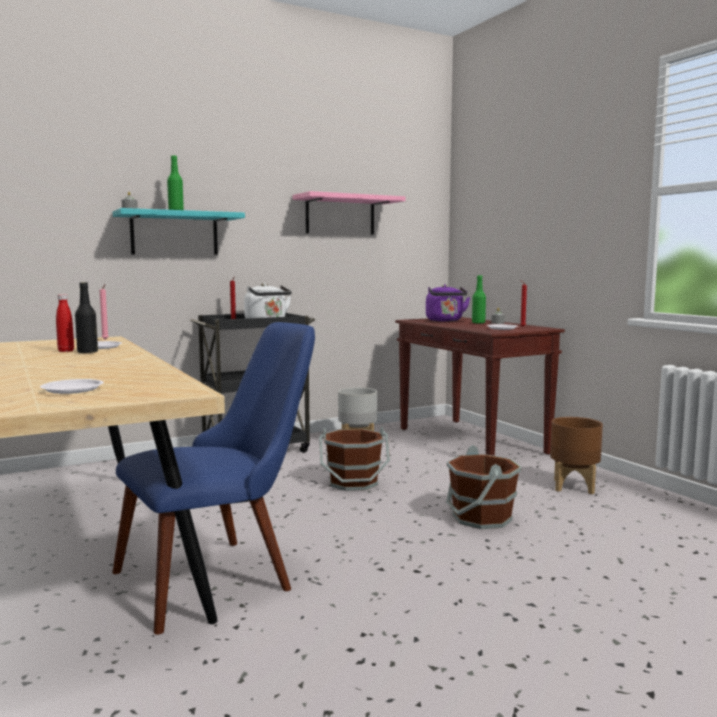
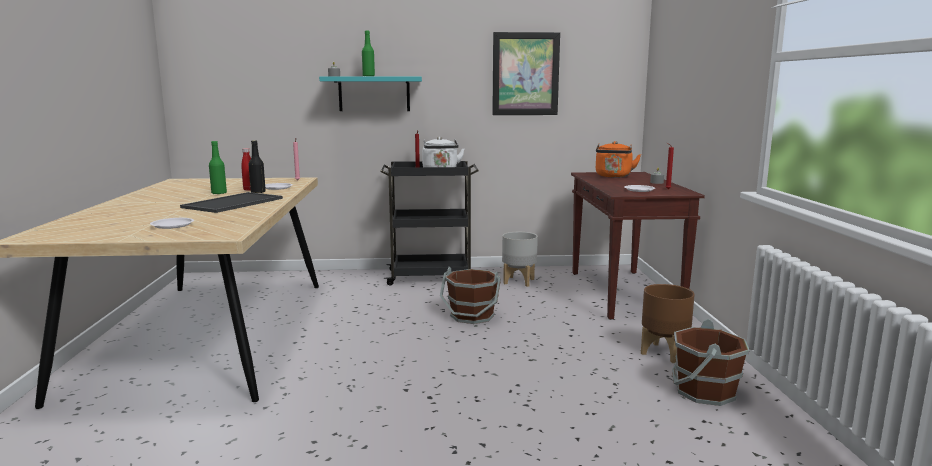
camera: 25 degrees right, 5 degrees up
(88, 364) = (233, 203): none -> tray
(223, 574) = (298, 369): blue chair -> none
(340, 215) = (525, 74): pink shelf -> picture
(445, 320) = (613, 176): purple kettle -> orange kettle
(478, 323) = (637, 181): green bottle -> green bottle (219, 193)
(480, 518) = (537, 365): brown bucket -> brown bucket (704, 391)

